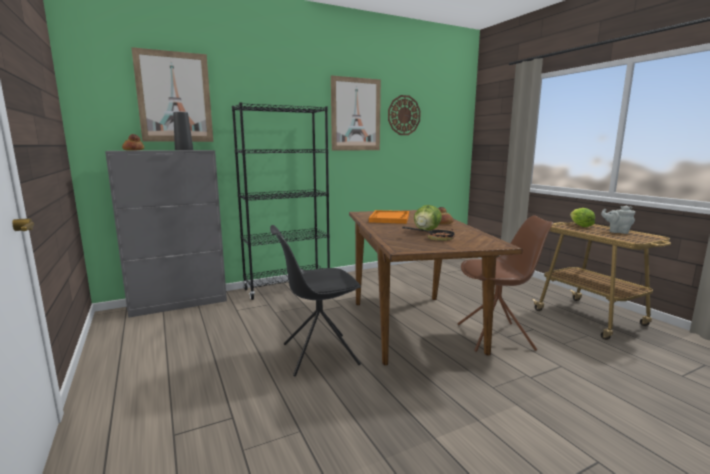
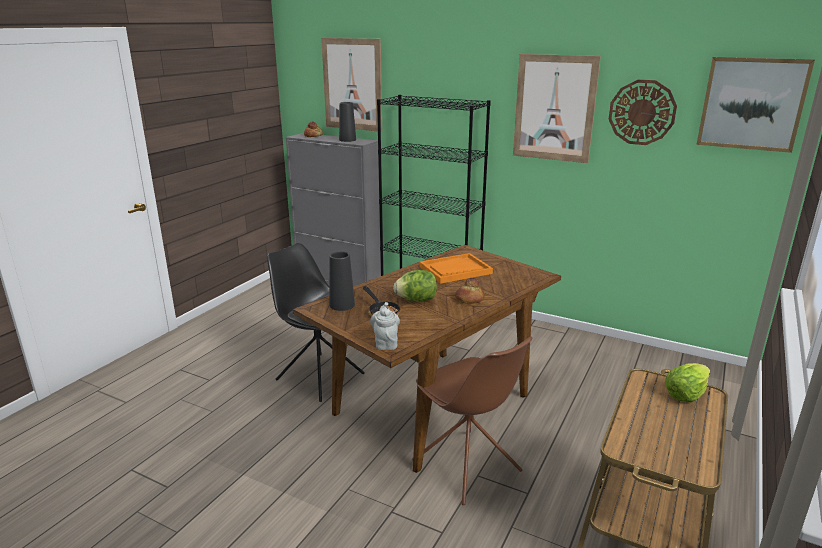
camera: 55 degrees right, 10 degrees up
(406, 243) = (342, 305): none -> black vase
(449, 108) = (752, 104): none -> picture
(617, 232) = (689, 431): grey teapot -> grey teapot (385, 343)

